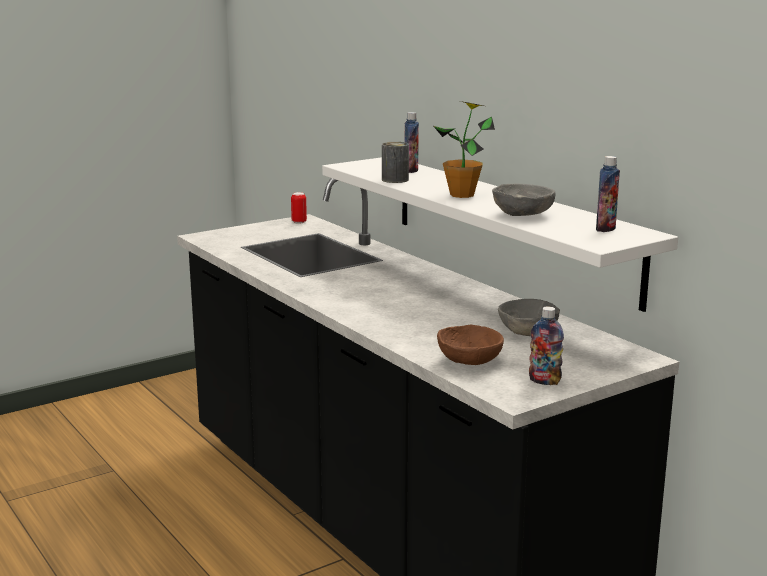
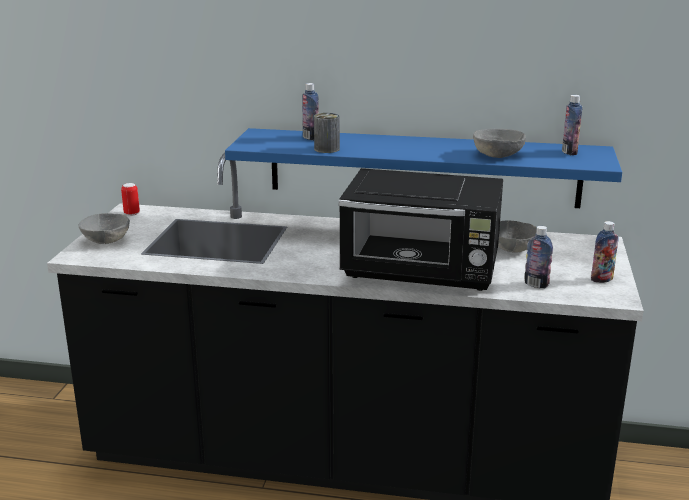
camera: 45 degrees left, 5 degrees up
(241, 233) = (106, 240): none -> grey bowl
(398, 320) = (422, 272): none -> black microwave
(462, 195) = (413, 150): potted plant -> none
(469, 362) = (536, 284): brown bowl -> bottle
(509, 226) = (423, 167): white shelf -> blue shelf

